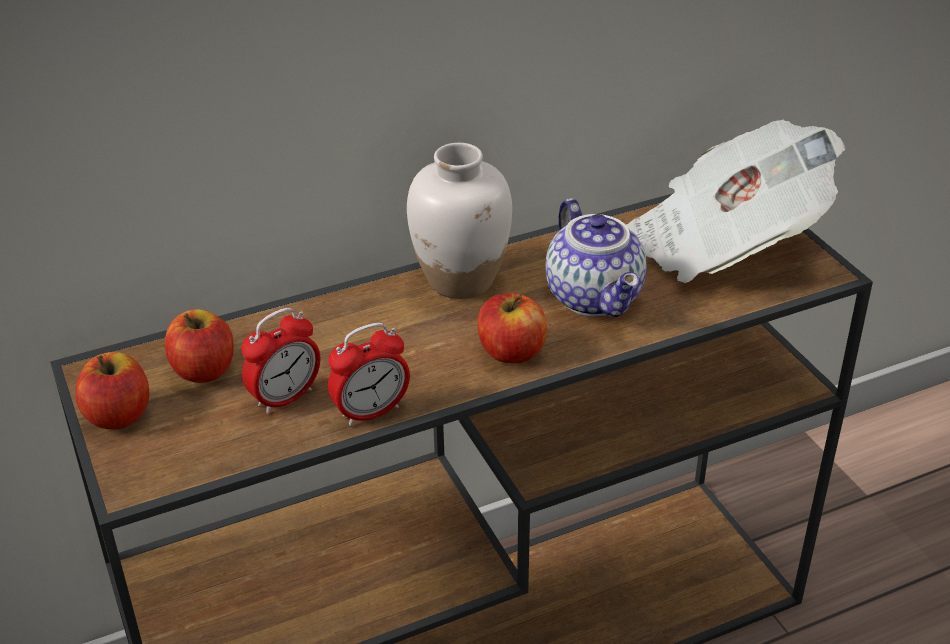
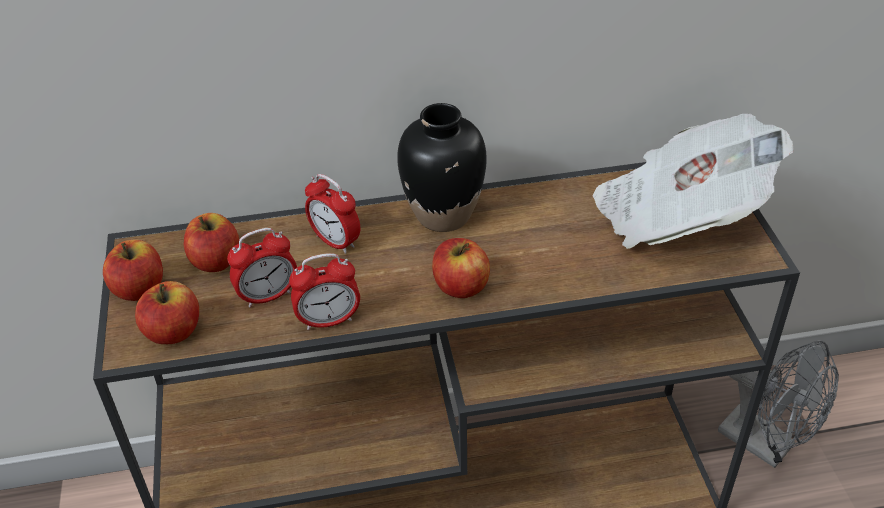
camera: 15 degrees right, 5 degrees up
(183, 455) = (173, 331): none -> apple
(344, 327) = (335, 242): none -> alarm clock
(461, 280) = (444, 215): white vase -> black vase
(596, 297) = (550, 248): teapot -> none
(823, 518) = (766, 445): none -> grey fan

